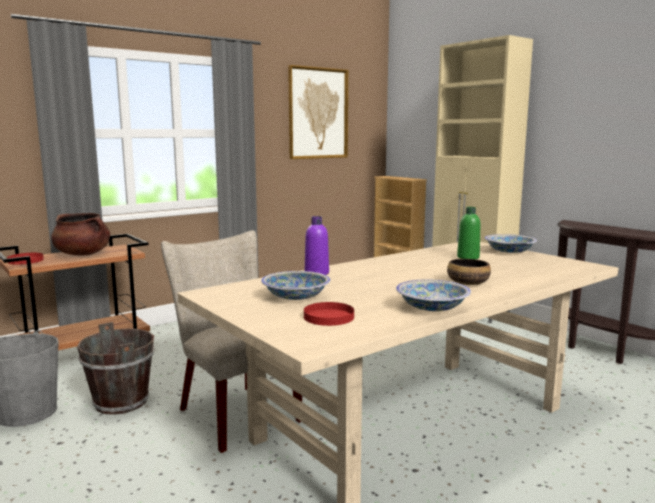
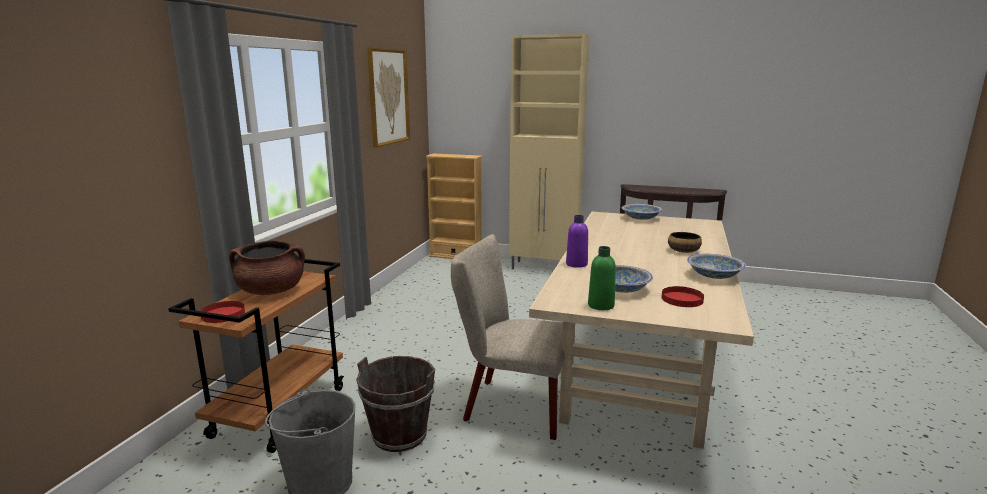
camera: 35 degrees left, 5 degrees up
(468, 257) = (630, 228): green bottle -> green bottle (601, 305)

